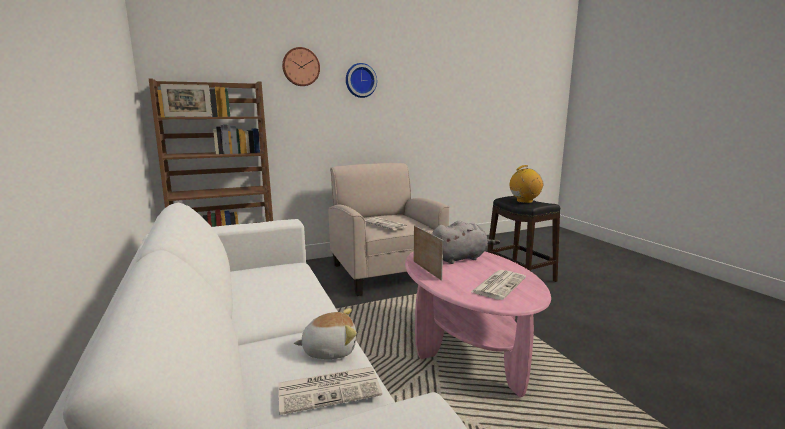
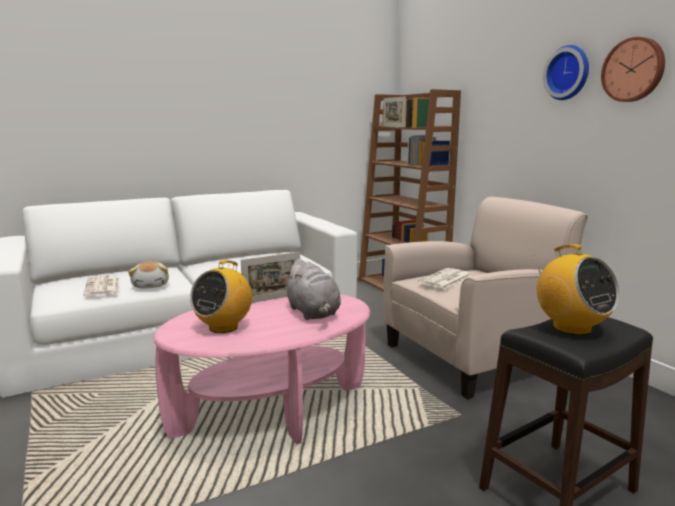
camera: 85 degrees right, 0 degrees up
(300, 67) = (501, 64): wall clock -> wall clock (633, 70)
(498, 285) = (223, 327): newspaper -> radio

